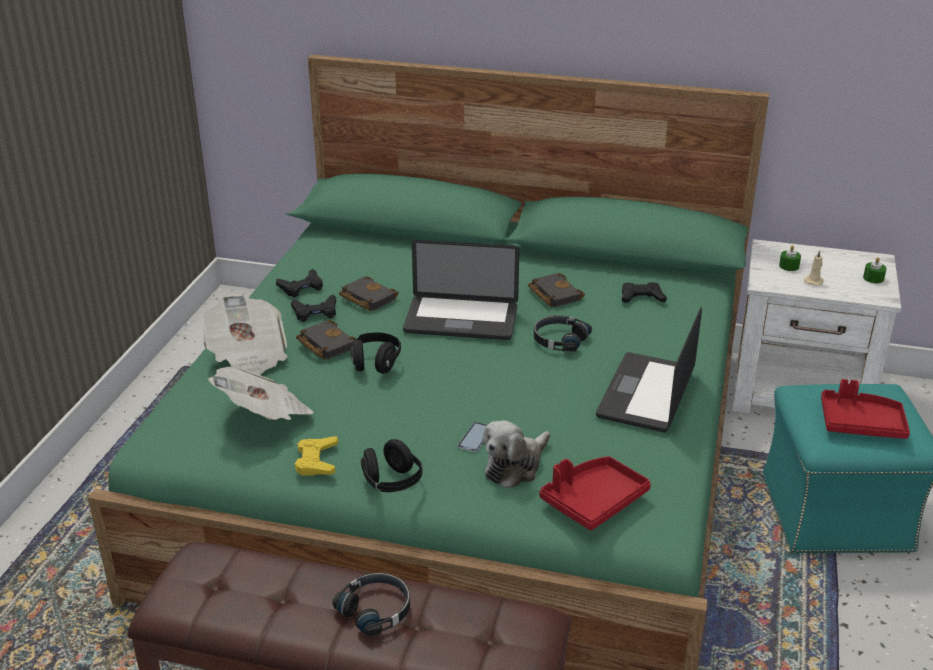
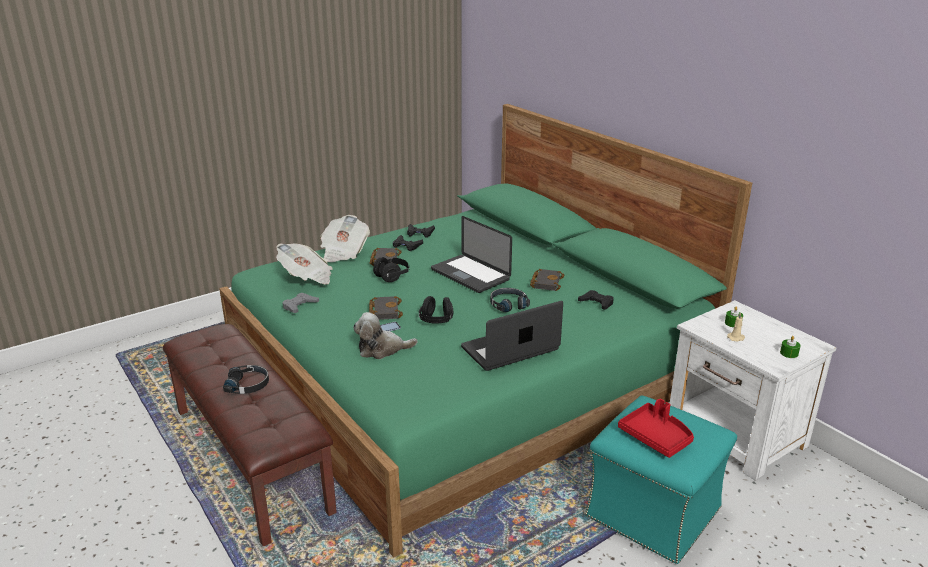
camera: 40 degrees right, 5 degrees down
(317, 461) = (300, 306): yellow game controller -> grey game controller
(366, 298) = (441, 248): black book -> black book (384, 311)
(392, 483) = (315, 329): black headphones -> black headphones (436, 321)
(593, 501) = (390, 382): red tray -> none

